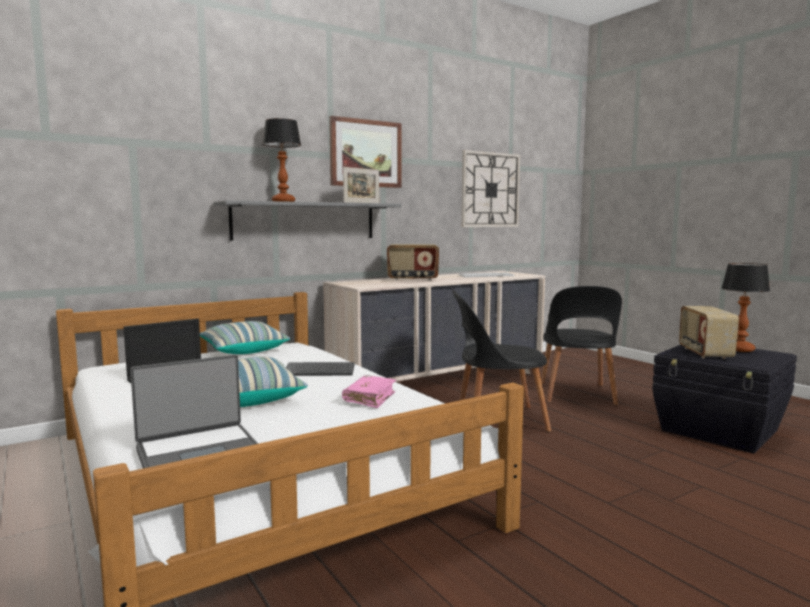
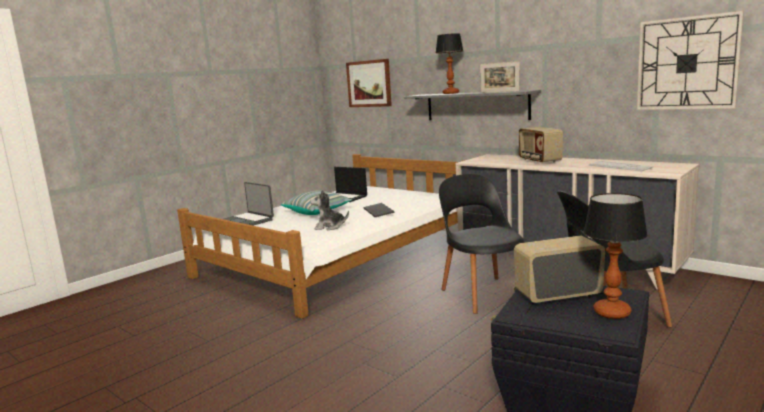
camera: 75 degrees right, 5 degrees up
(243, 350) = (414, 193): pillow -> none
(365, 153) = (525, 45): picture -> picture (369, 83)
(369, 398) = (329, 227): pink book -> plush toy

